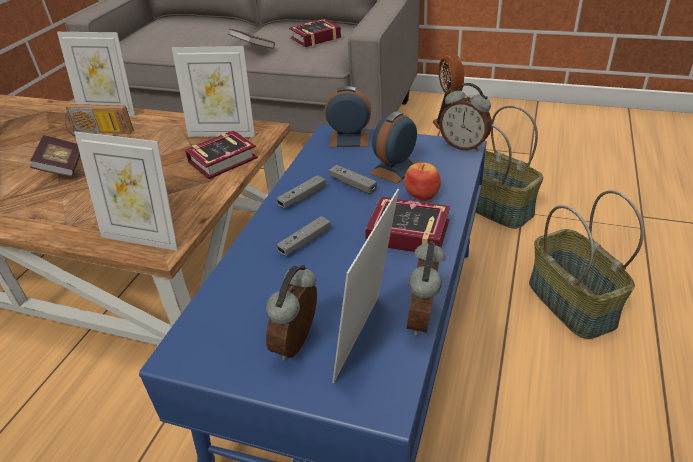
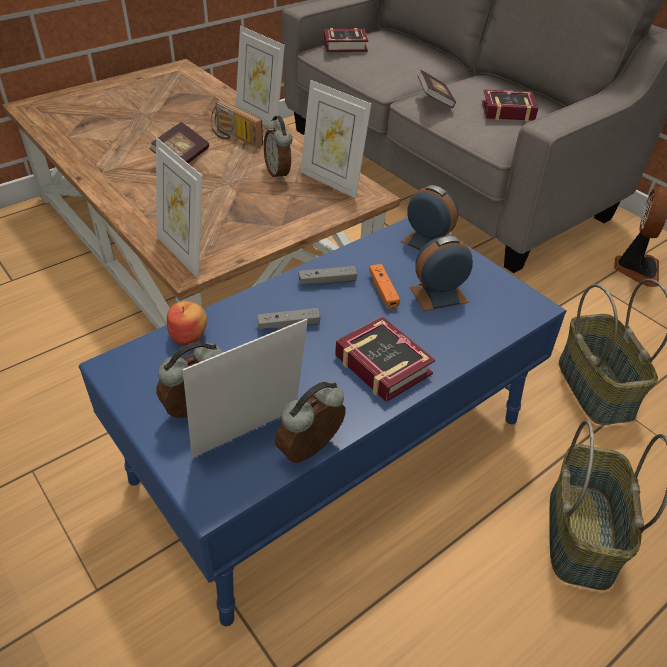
camera: 30 degrees right, 5 degrees up
(226, 160) = (310, 211): book -> book (347, 46)
(352, 184) = (383, 291): grey game controller -> orange game controller
(422, 194) = (436, 334): apple -> apple (189, 336)
(464, 146) = (534, 304): alarm clock -> alarm clock (279, 173)

